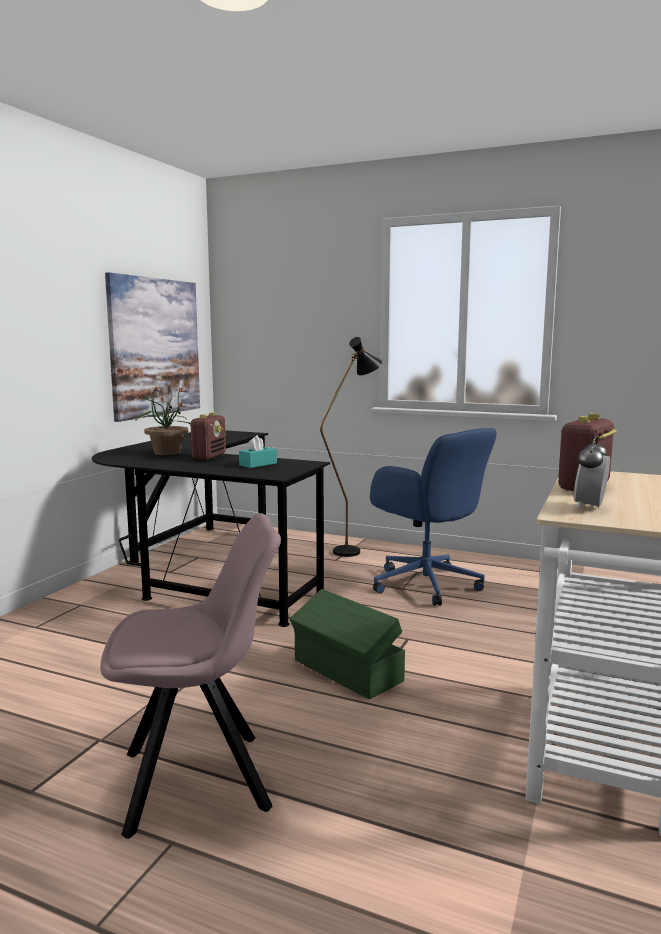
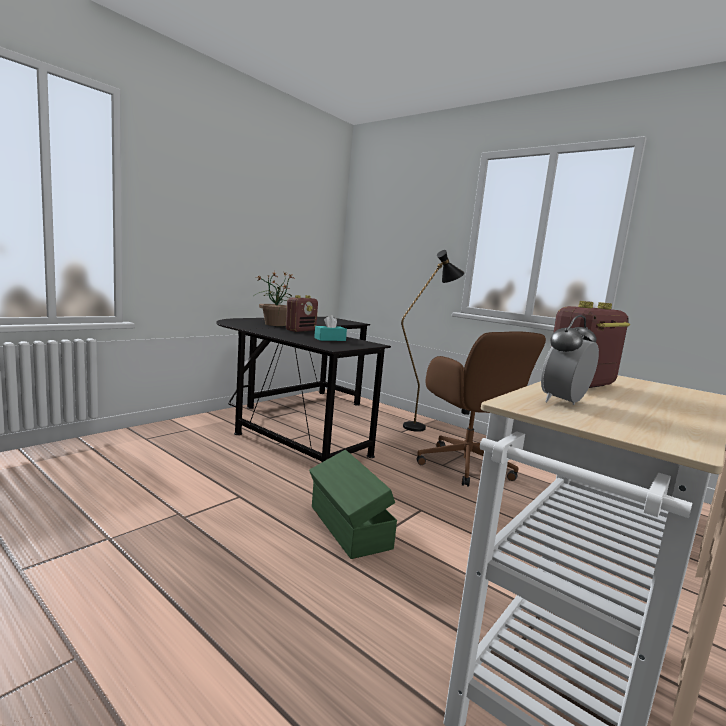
camera: 15 degrees right, 0 degrees up
(155, 347) = (291, 247): picture -> none
(197, 781) = (148, 599): pink chair -> none
(426, 585) = (465, 466): blue office chair -> brown office chair

